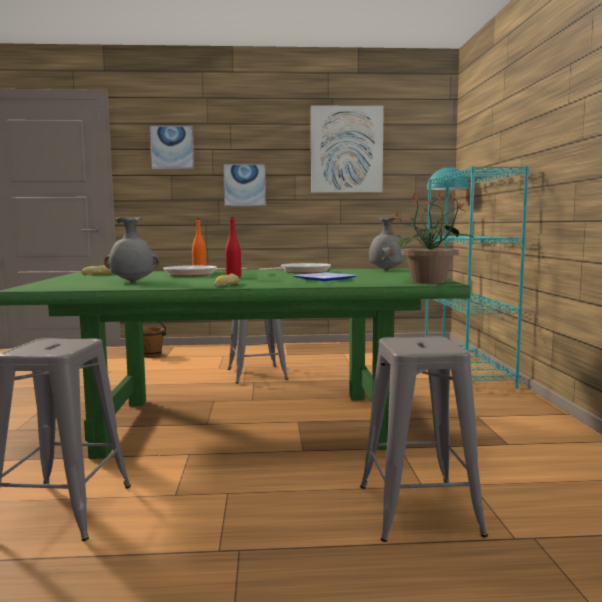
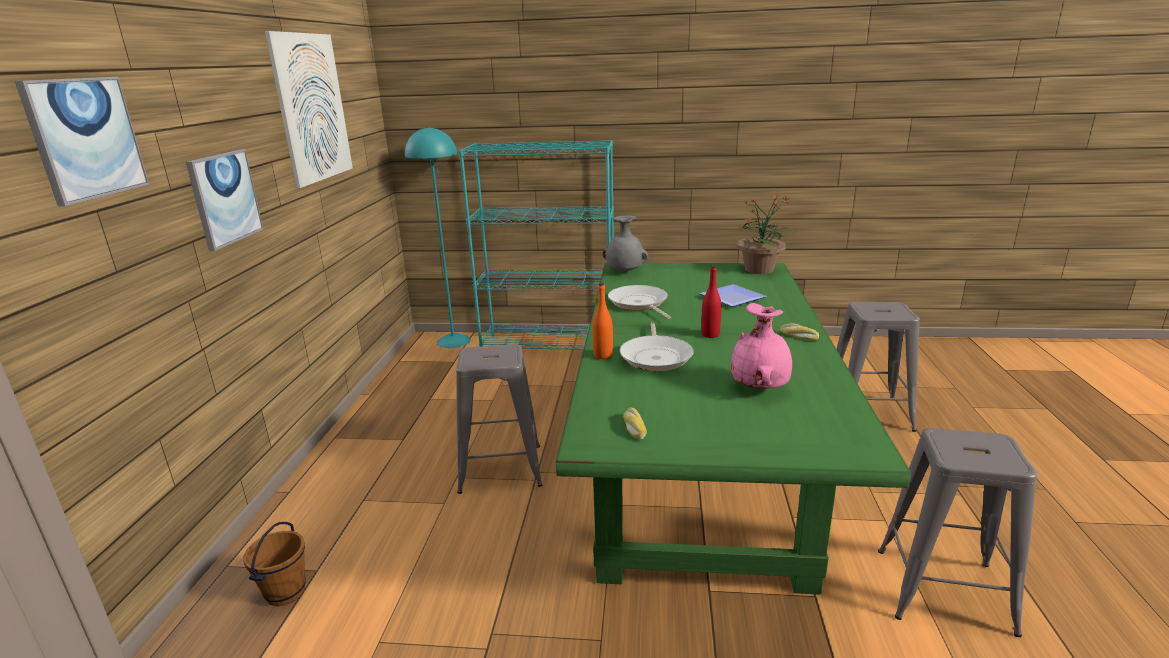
camera: 80 degrees left, 15 degrees up
(132, 281) = (760, 387): grey vase -> pink vase

